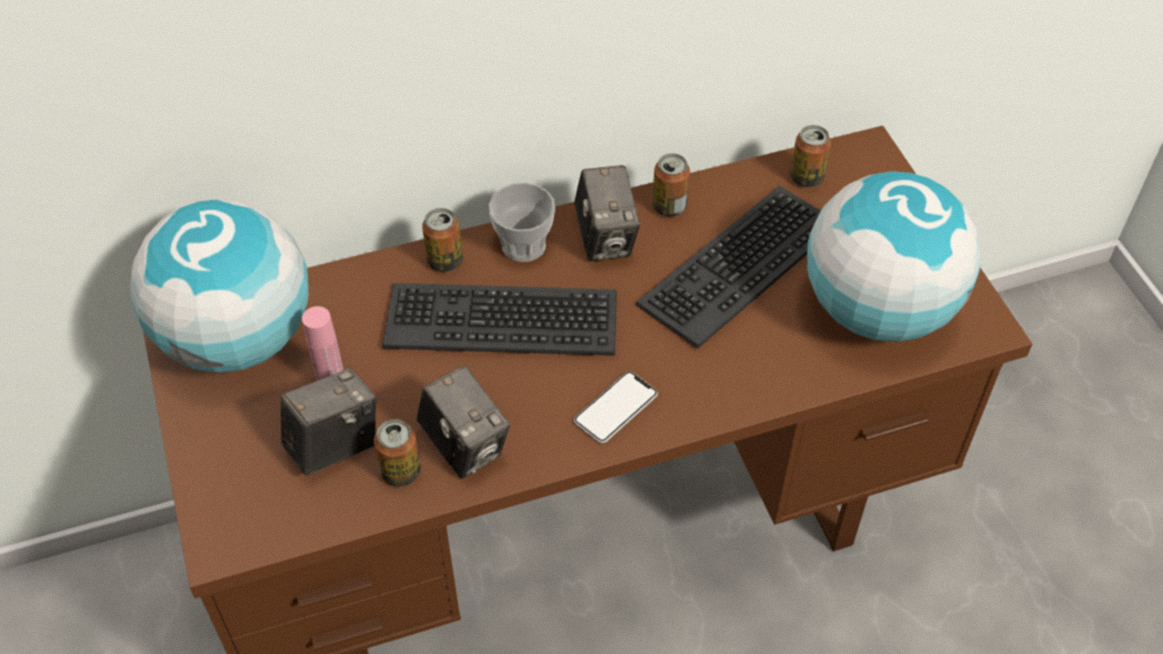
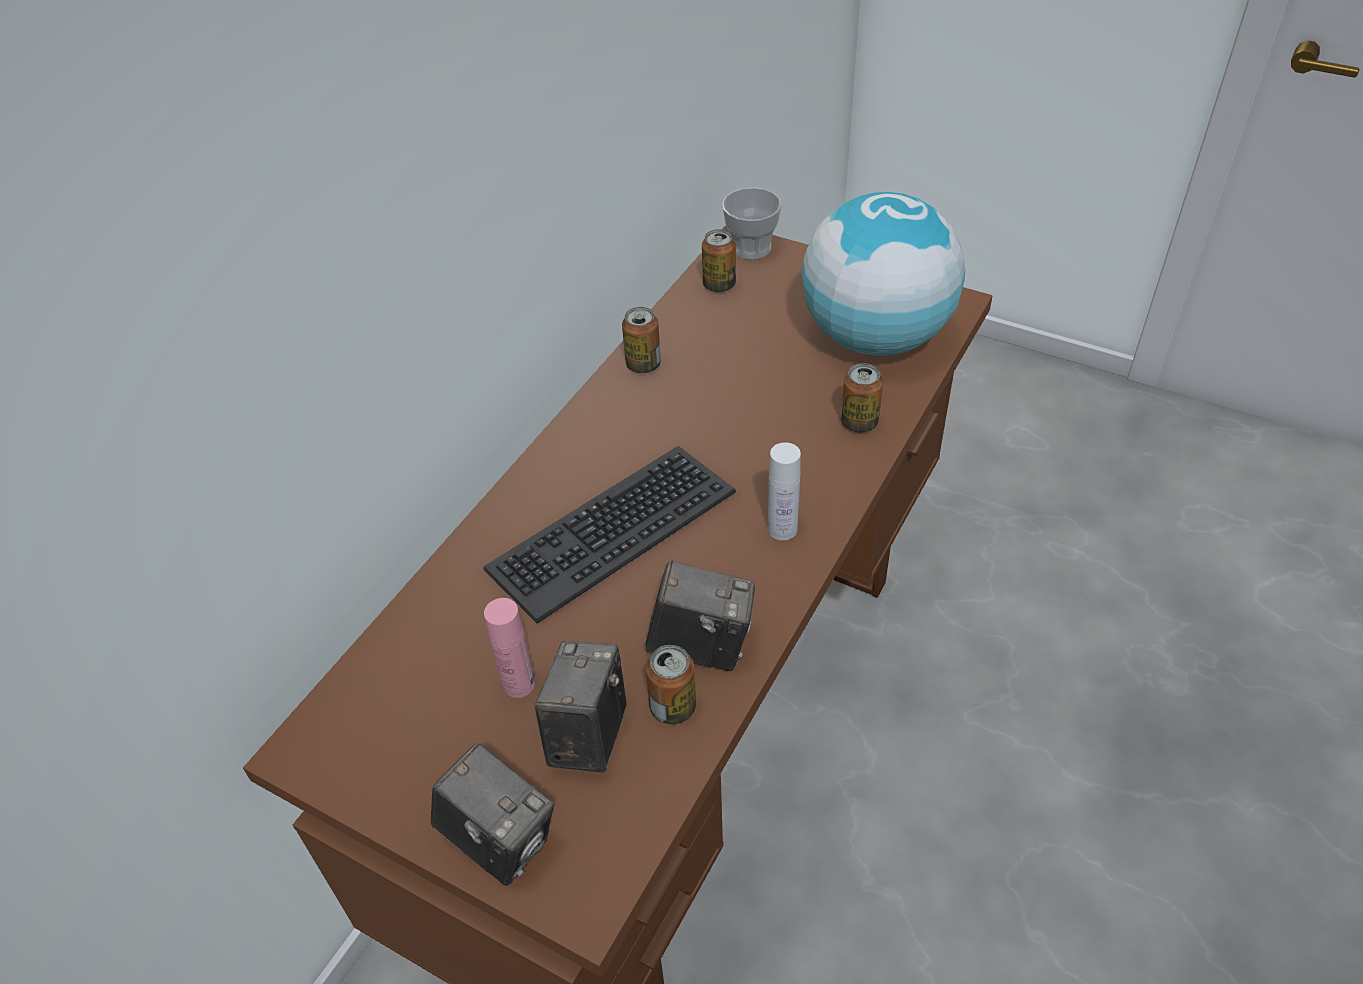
camera: 40 degrees left, 5 degrees down
(238, 338) = (383, 716): globe -> none
(445, 261) = (507, 520): can -> can (859, 423)
(523, 245) = (561, 465): cup -> cup (751, 248)
(606, 239) = (622, 417): camera -> camera (499, 840)
(615, 408) = (782, 529): phone -> white bottle
(738, 264) = (744, 370): keyboard -> none

